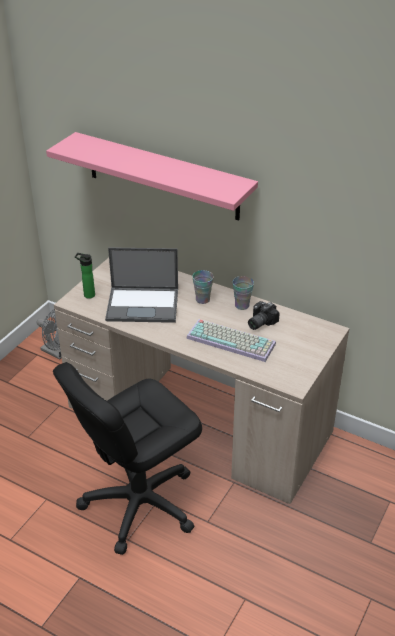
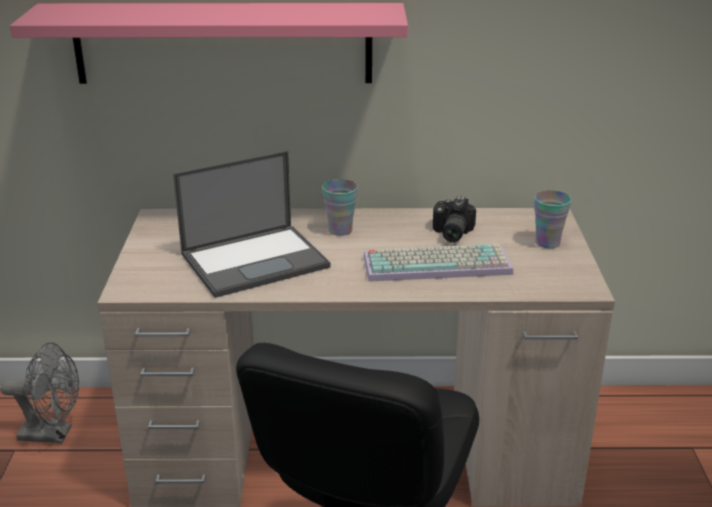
camera: 30 degrees left, 10 degrees down
(87, 295) = (148, 273): bottle -> none
(242, 305) = (404, 222): cup -> cup (547, 243)

